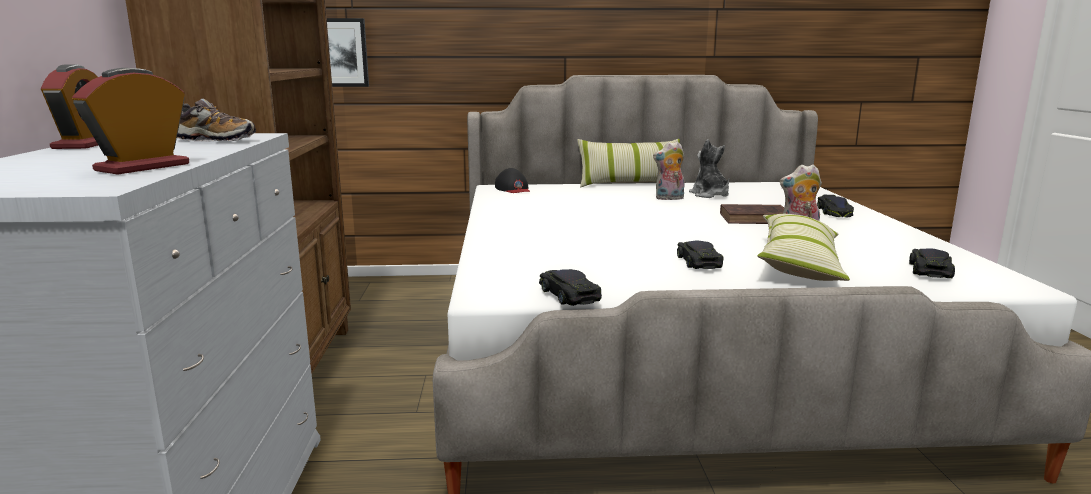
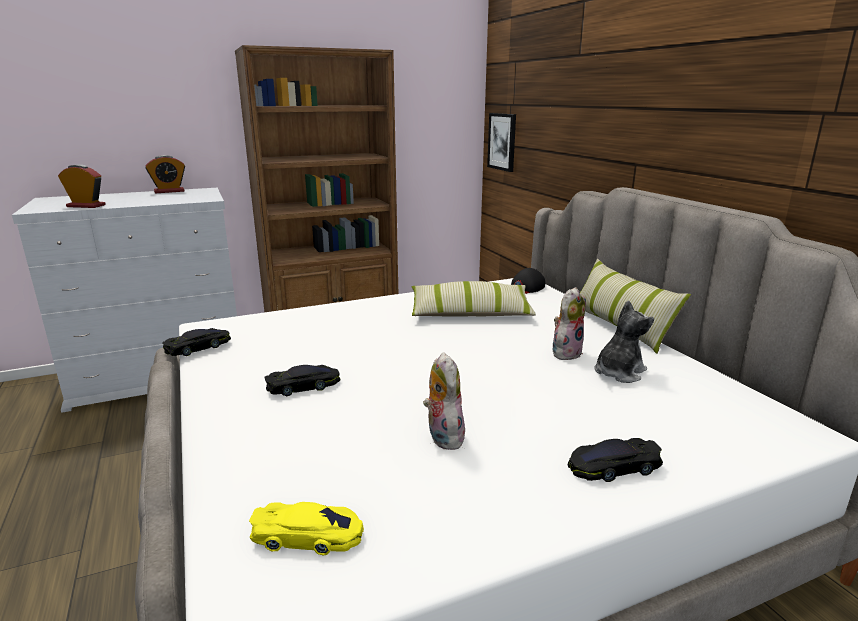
camera: 70 degrees right, 5 degrees up
(216, 140) = (184, 199): shoe -> none
(669, 198) = (566, 352): plush toy -> plush toy turned 75 degrees clockwise
(756, 219) = (508, 407): brown book -> none
(799, 263) = (312, 437): pillow -> pillow (470, 313)
(930, 270) = (308, 535): black toy car -> yellow toy car

